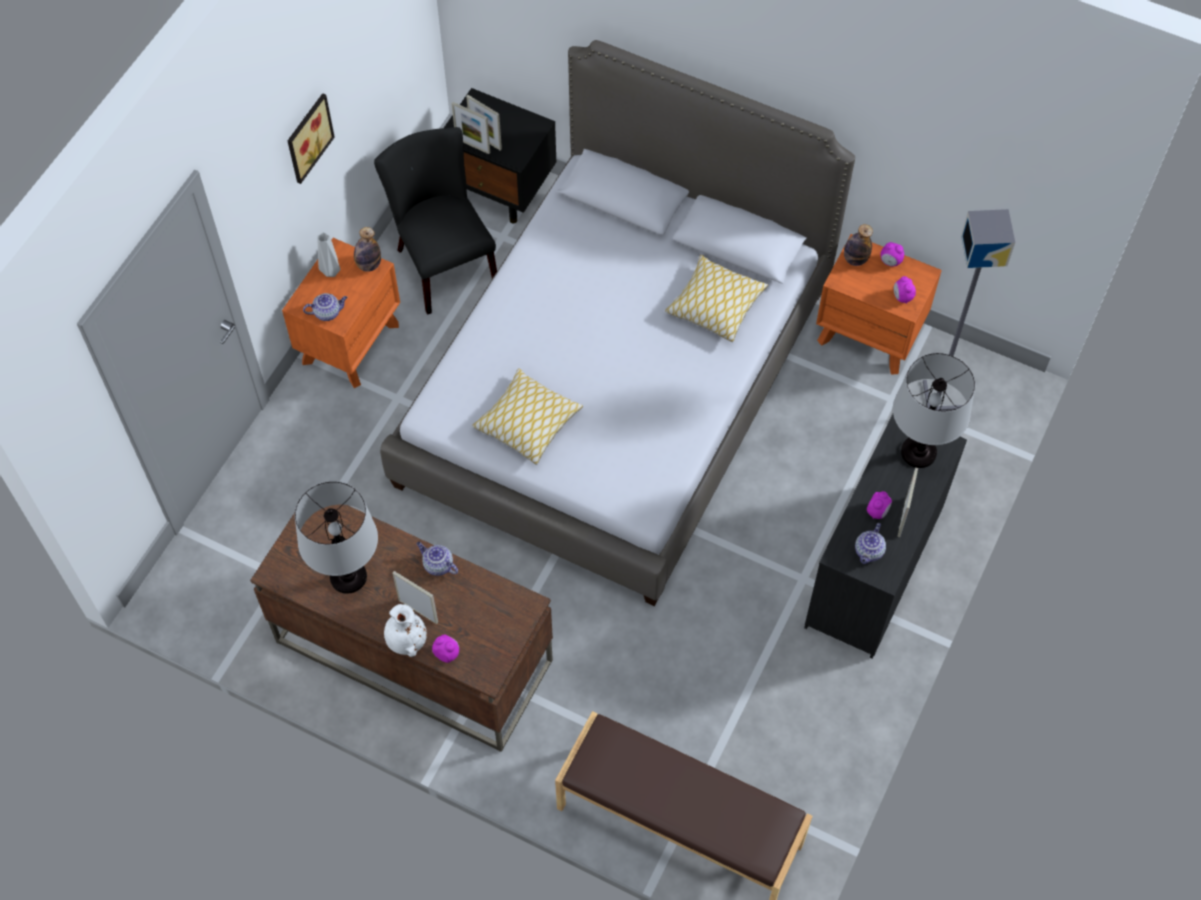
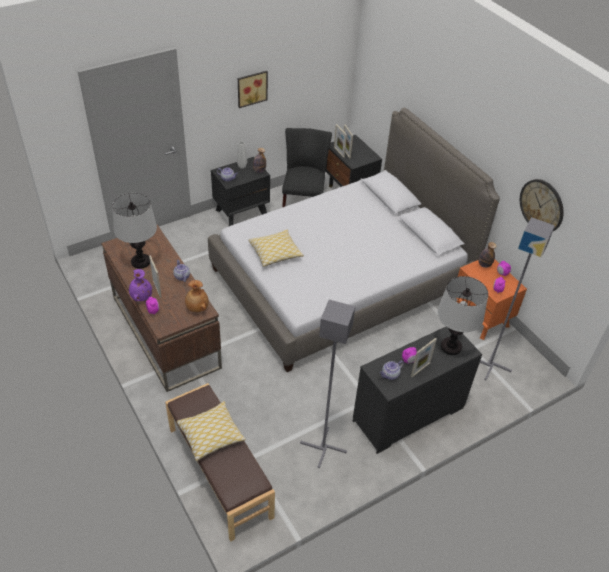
camera: 30 degrees right, 15 degrees down
(350, 342) = (241, 212): orange nightstand -> black nightstand
(406, 640) = (141, 297): white vase -> purple vase
(508, 608) = (197, 308): none -> brown vase
(715, 305) = (400, 251): pillow -> pillow (211, 435)
(794, 696) = (323, 448): none -> grey floor lamp
(941, 154) = (542, 205): none -> wall clock

